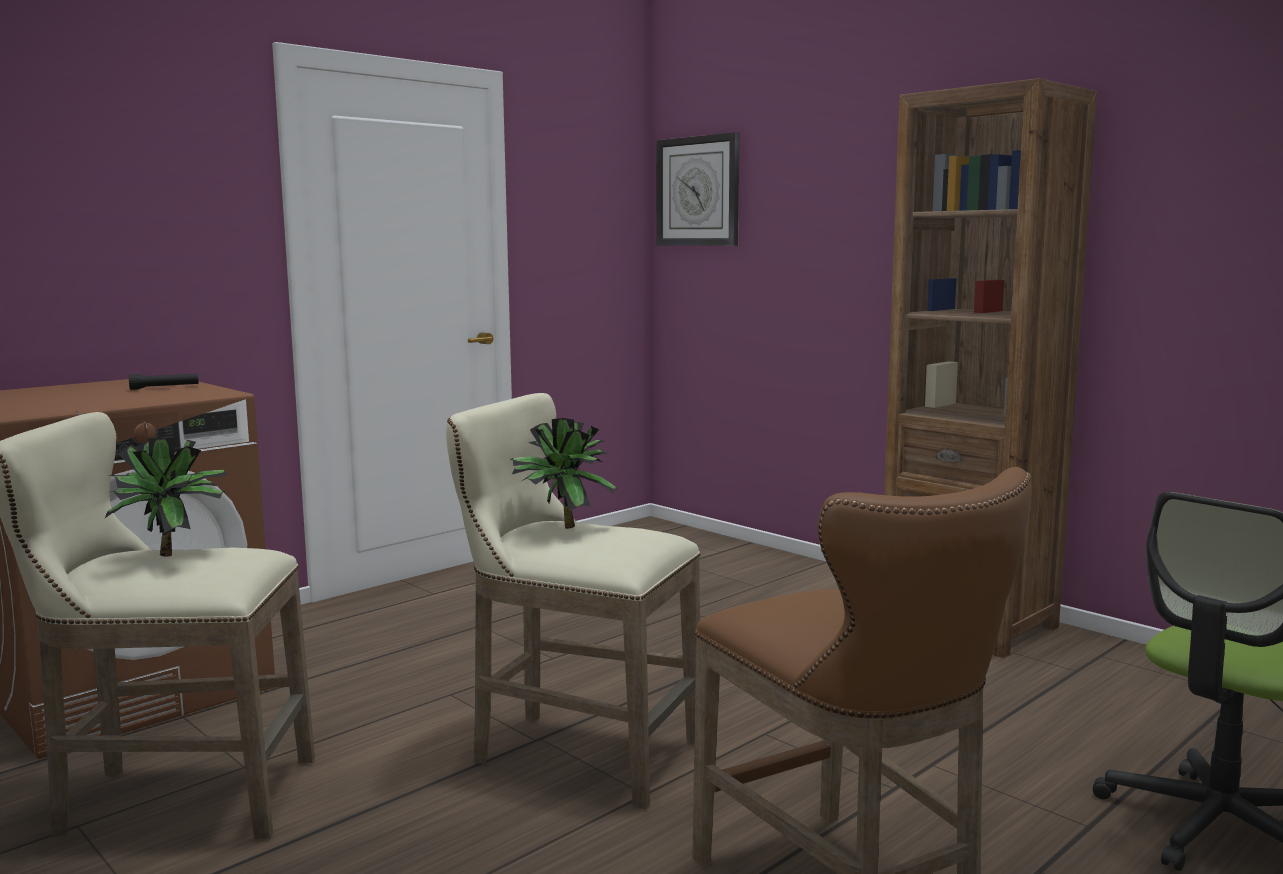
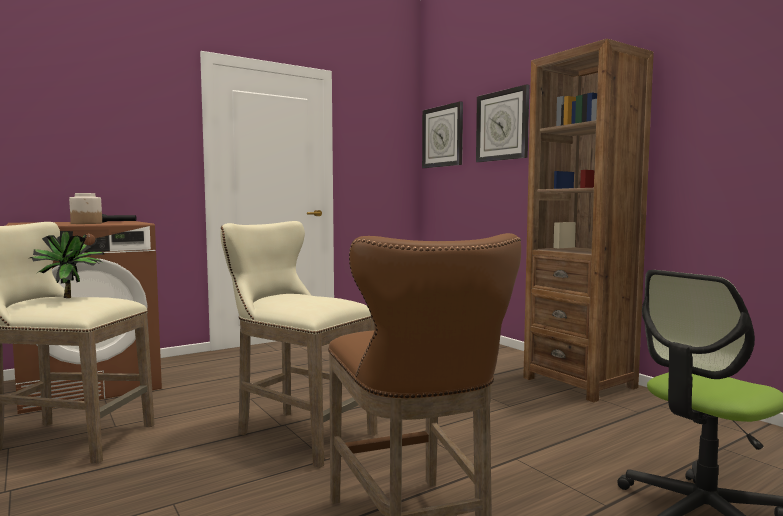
camera: 10 degrees right, 5 degrees down
(126, 399) = (87, 223): none -> jar
(561, 527) = (293, 295): potted plant -> none
(818, 184) = (502, 125): none -> wall clock

